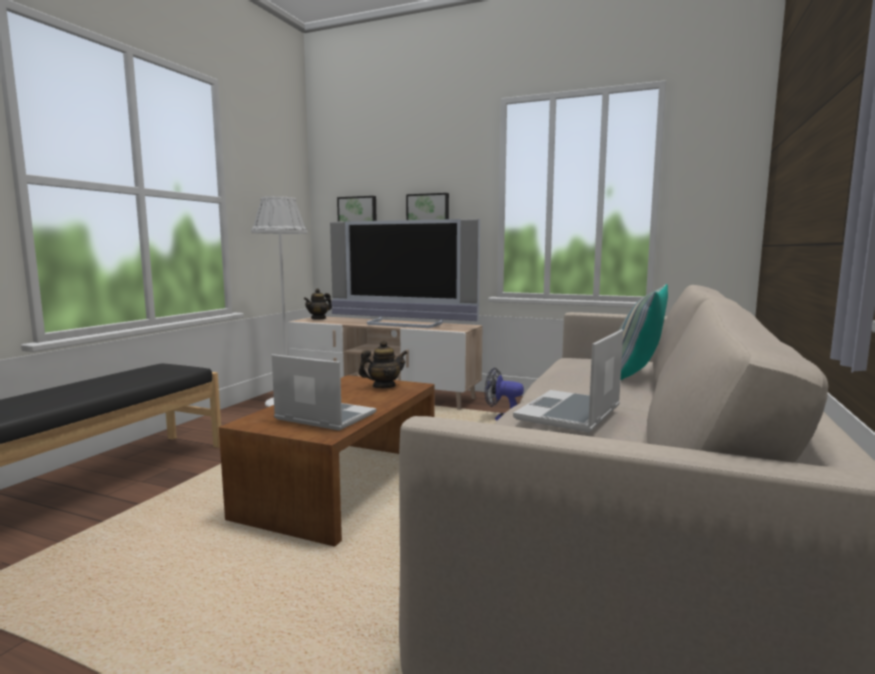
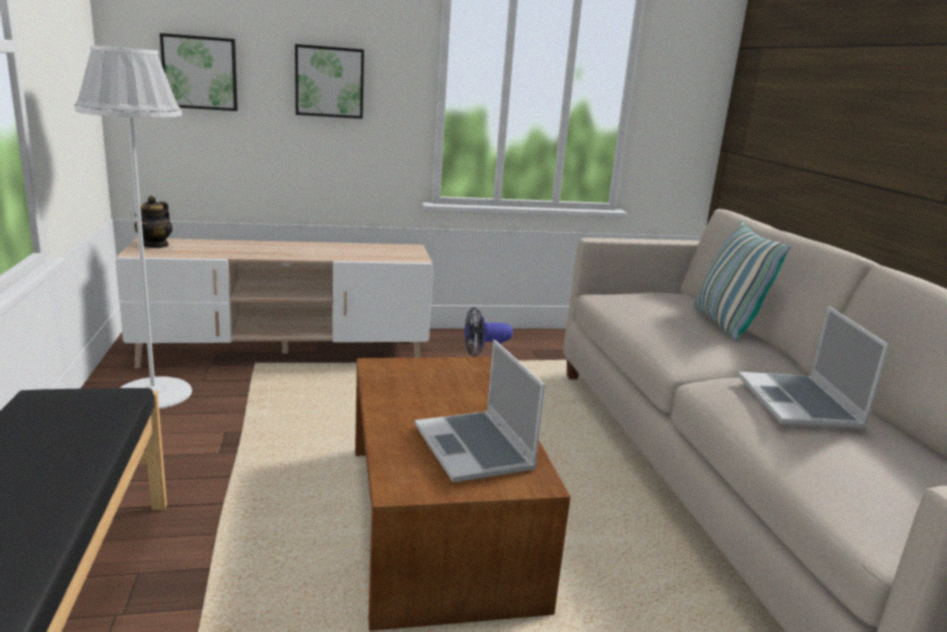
camera: 35 degrees left, 10 degrees up
(323, 417) = (475, 449): laptop -> laptop turned 105 degrees counterclockwise
(383, 386) = (444, 373): teapot -> none
(403, 324) = (320, 251): television -> none

